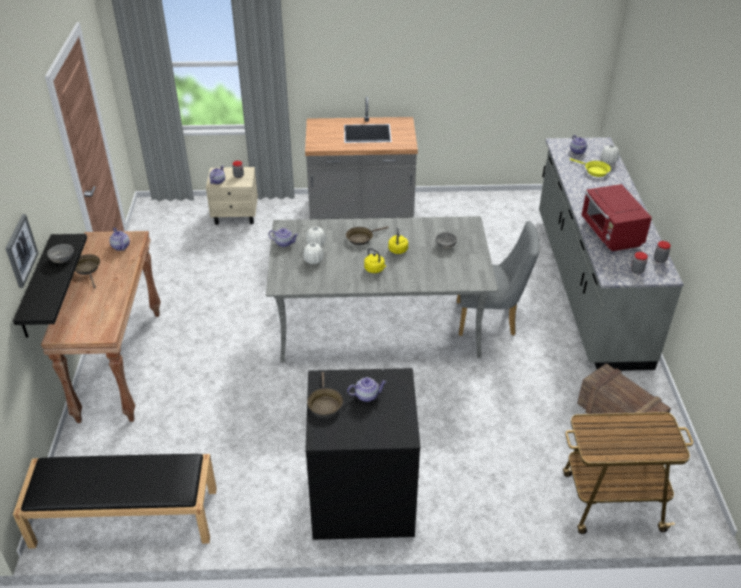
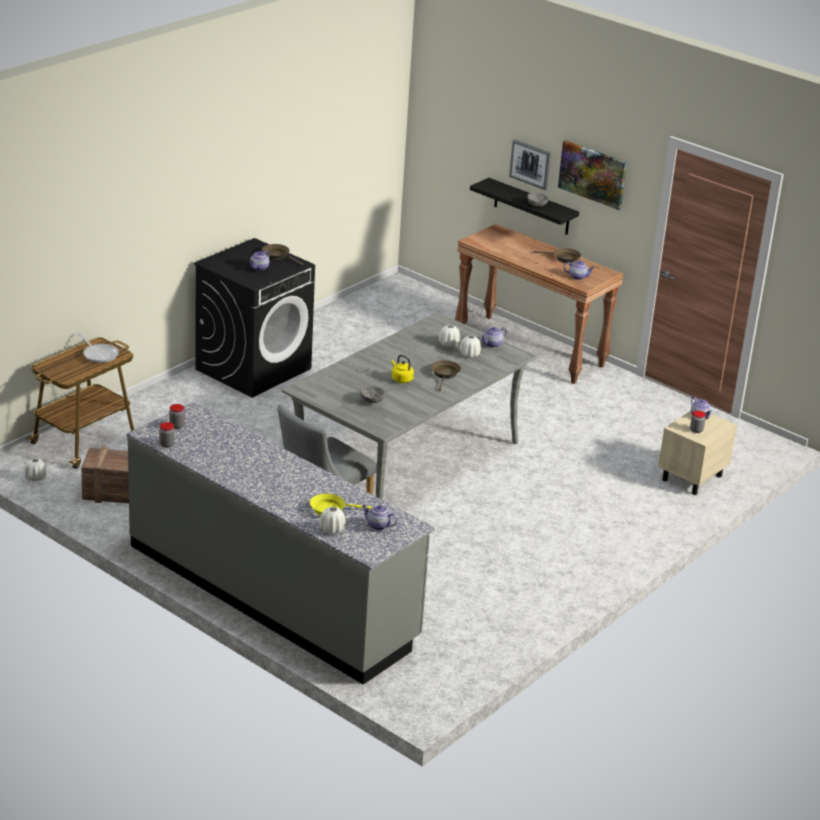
camera: 130 degrees right, 10 degrees down
(41, 186) = (593, 174): none -> picture
(124, 518) = (374, 302): black bench -> none
(361, 212) = (598, 546): grey counter -> none
(375, 269) = (393, 359): yellow kettle -> none
(606, 435) = (99, 354): none -> frying pan
(611, 234) = (235, 447): red microwave -> none
(687, 483) = (35, 478): none -> white vase

